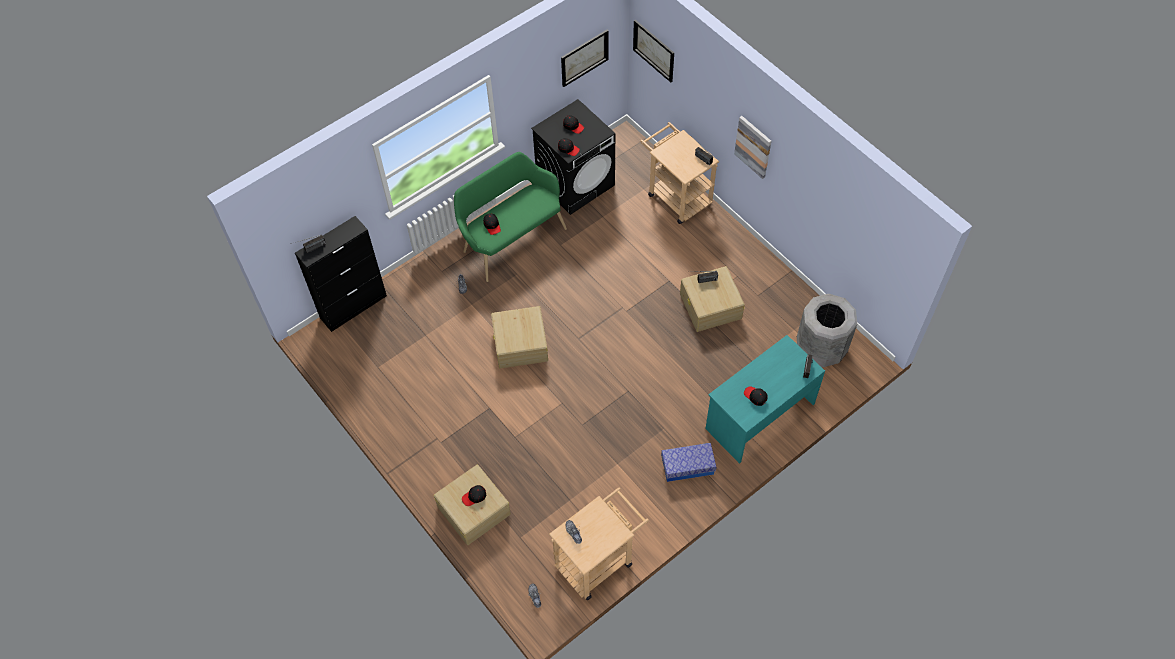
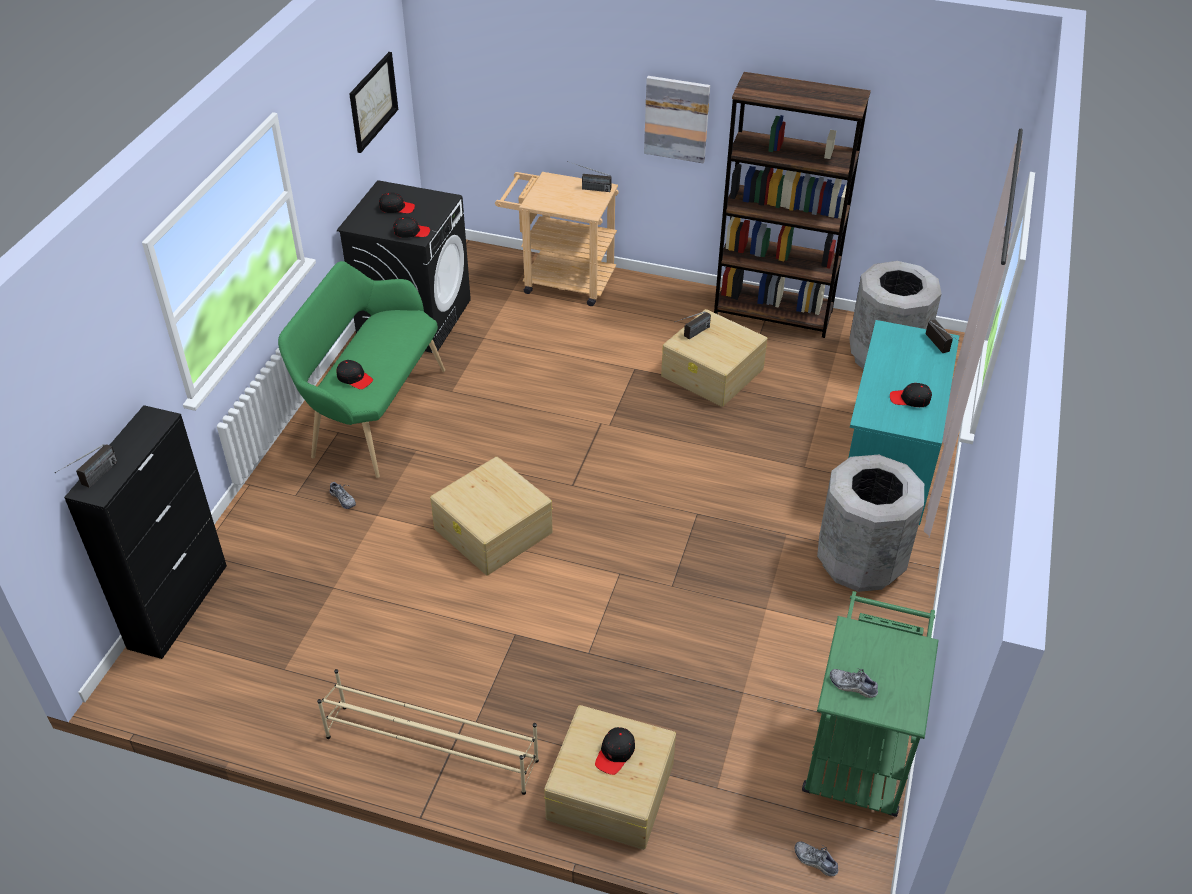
camera: 35 degrees left, 15 degrees down
(413, 443) = (431, 748): none -> beige shoe rack
(599, 559) = (858, 749): beige cart -> green cart
(654, 50) = (464, 65): picture -> none
(687, 466) = (860, 563): storage box -> grey trash can
(781, 283) = (773, 313): none -> brown bookcase

